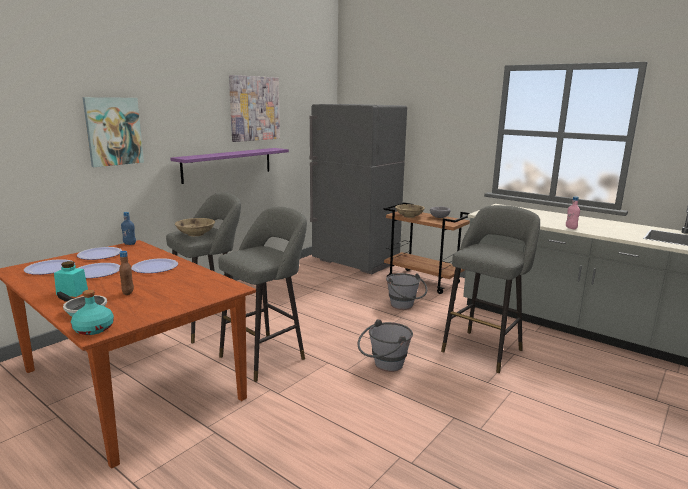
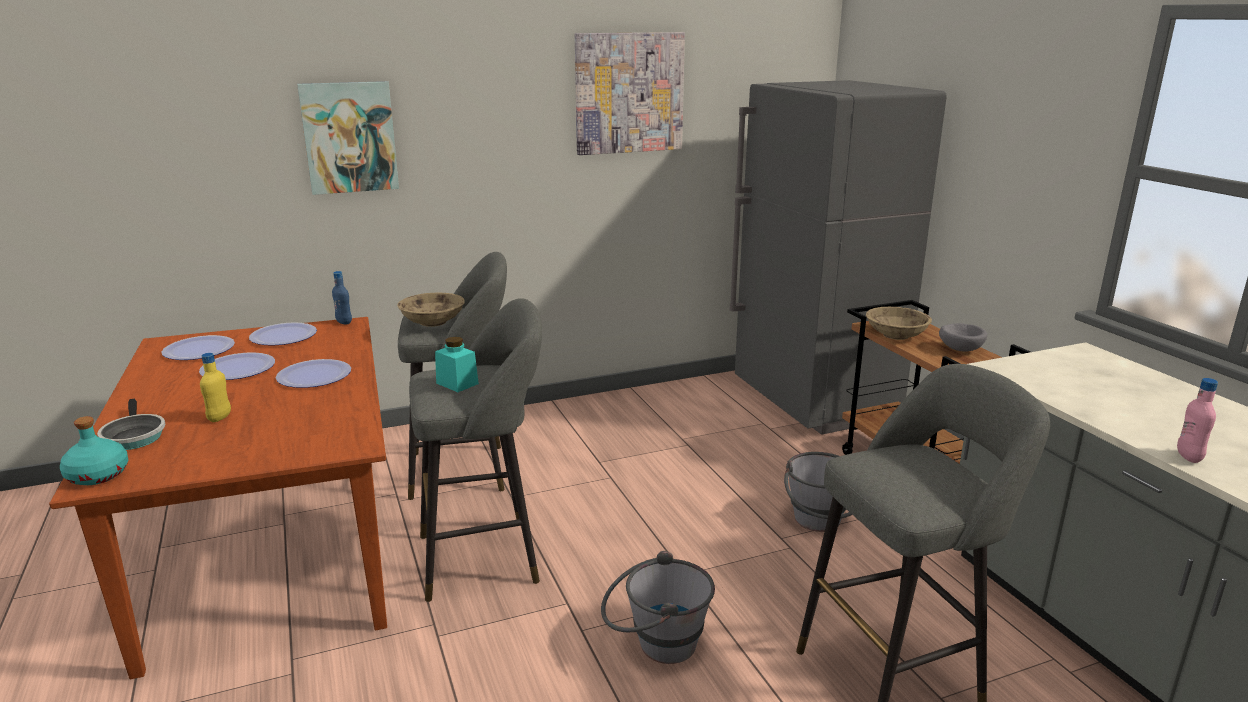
camera: 30 degrees right, 5 degrees up
(72, 292) = (164, 400): turquoise jar -> turquoise jar (457, 383)
(128, 292) = (220, 418): brown bottle -> yellow bottle
(228, 164) = (566, 195): purple shelf -> none

